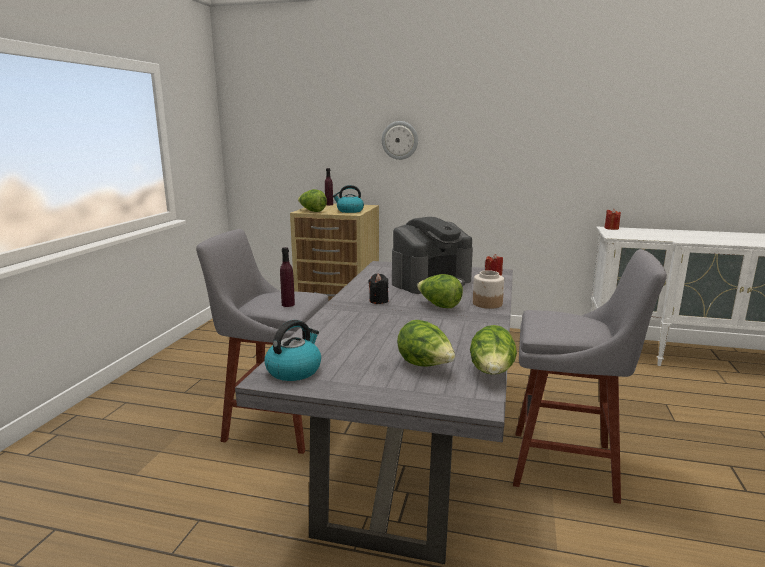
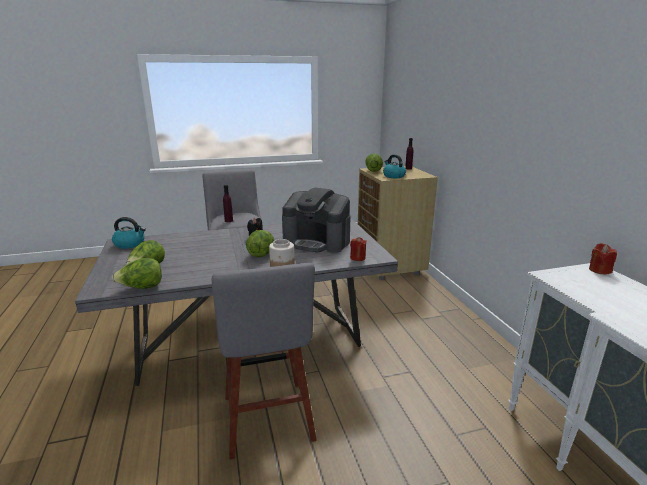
camera: 60 degrees right, 5 degrees up
(400, 140) = (457, 119): wall clock -> none

